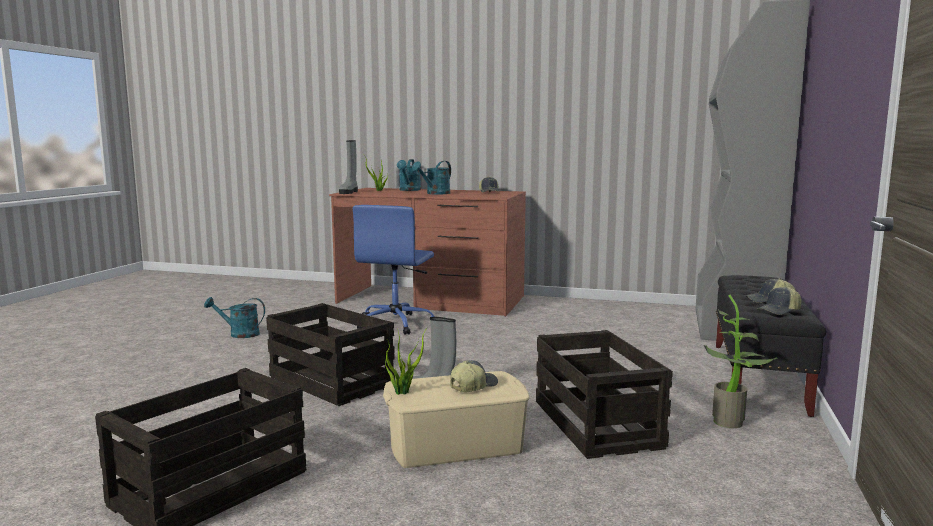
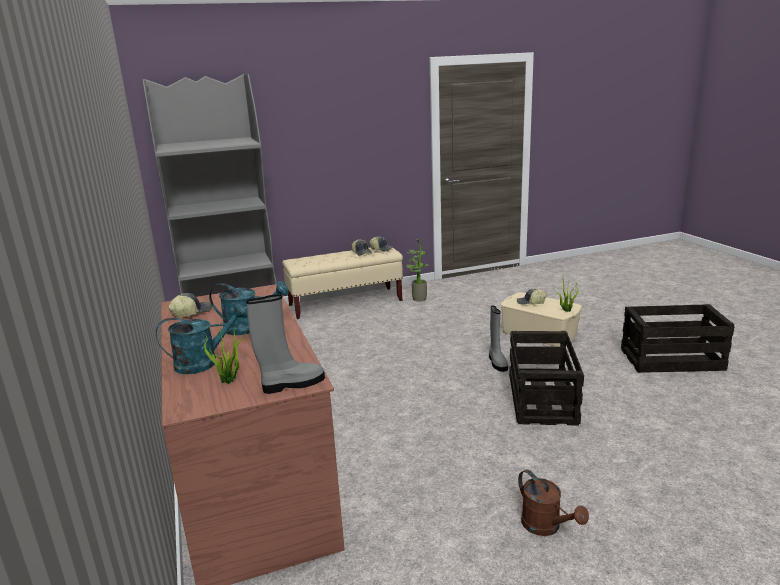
camera: 125 degrees left, 10 degrees up
(239, 334) = (546, 527): turquoise watering can -> brown watering can
(396, 323) = (379, 448): blue office chair -> none
(597, 425) = (465, 317): crate -> none
(757, 377) = (346, 303): black bench -> beige bench

